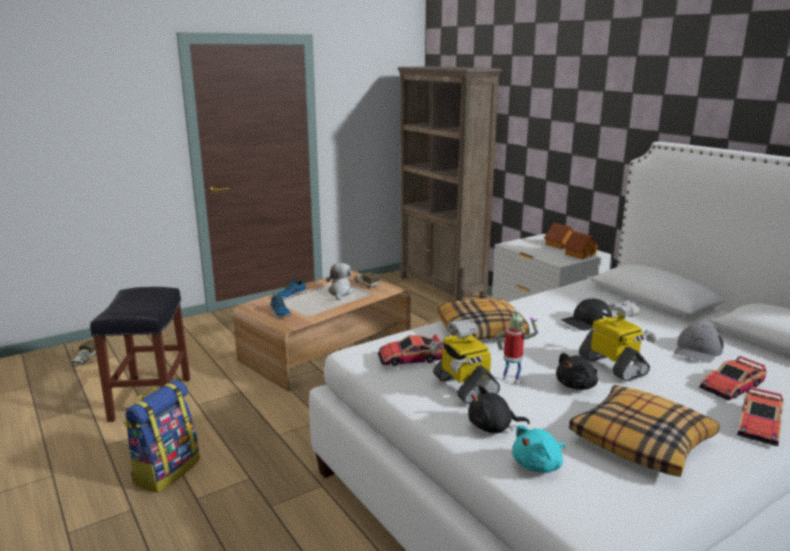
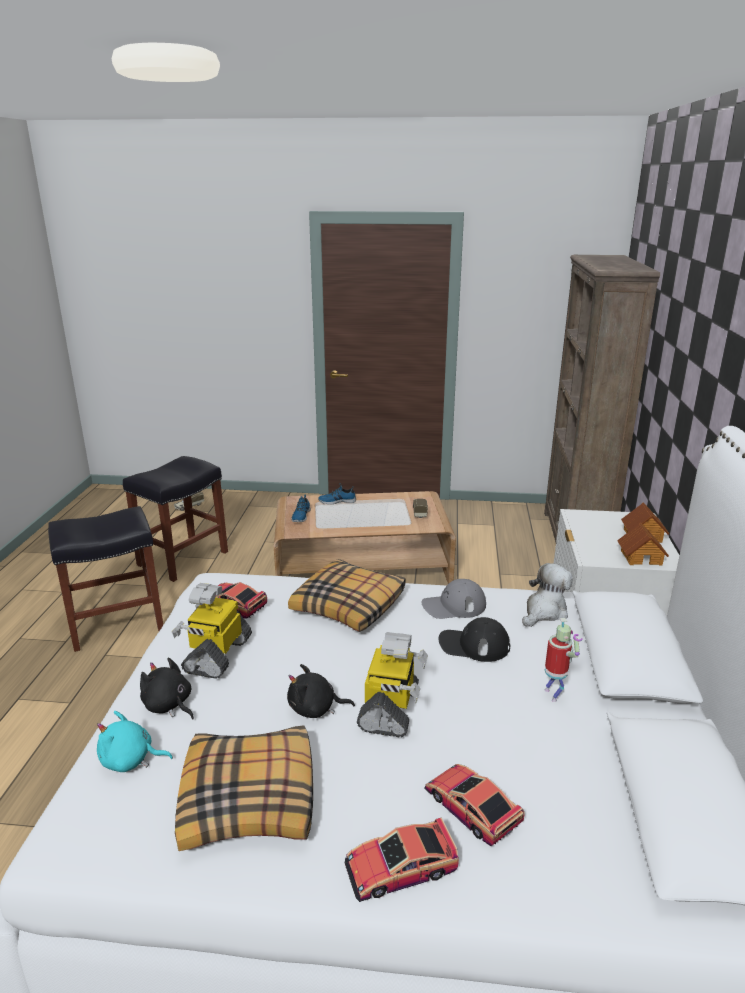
camera: 40 degrees right, 5 degrees up
(166, 471) = (117, 623): backpack -> black stool
(340, 292) = (382, 513): plush toy -> plush toy (544, 611)
(512, 379) = (270, 670): toy robot -> toy robot (554, 695)
(697, 350) = (530, 745): grey cap -> grey cap (453, 606)
(731, 386) = (471, 808): toy car -> toy car turned 45 degrees clockwise

